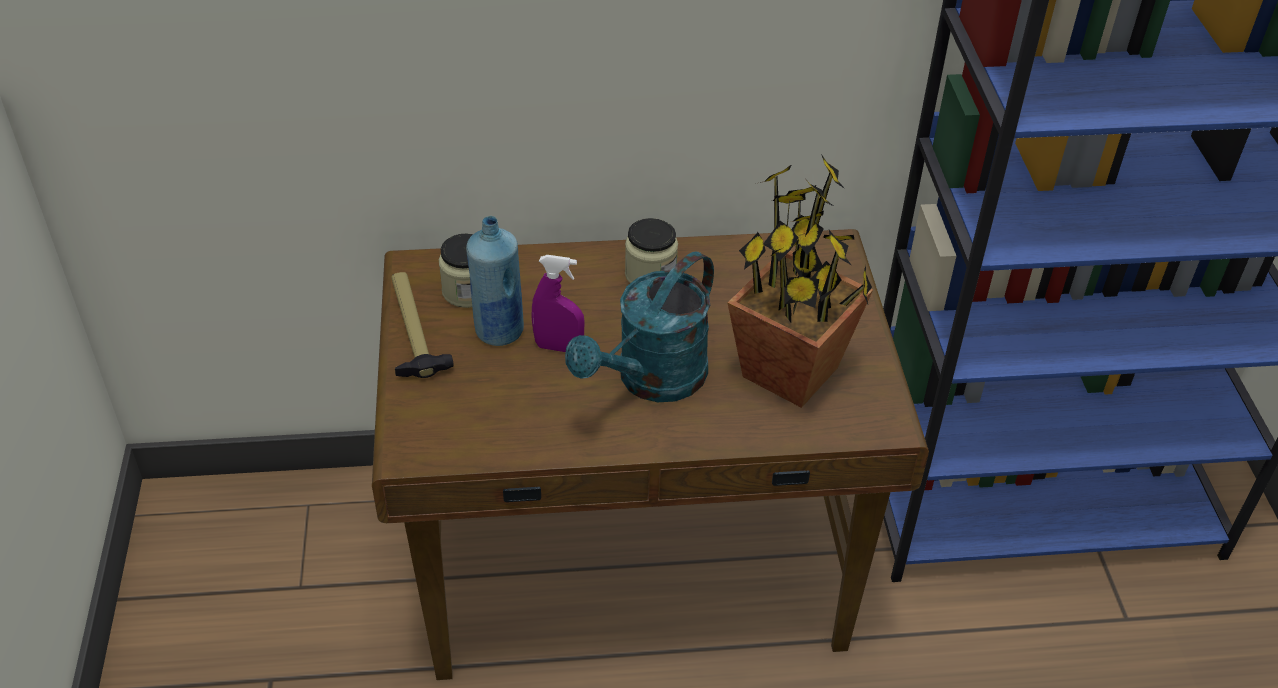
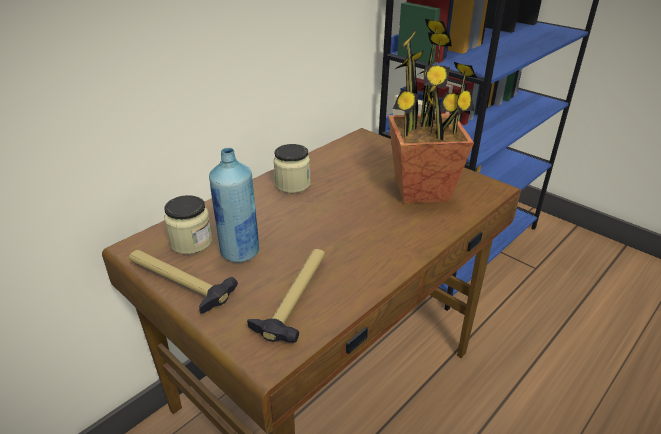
camera: 40 degrees left, 10 degrees down
(493, 413) = (296, 297): none -> hammer
(558, 347) = (288, 241): purple spray bottle -> none
(651, 381) = (363, 229): turquoise watering can -> none

